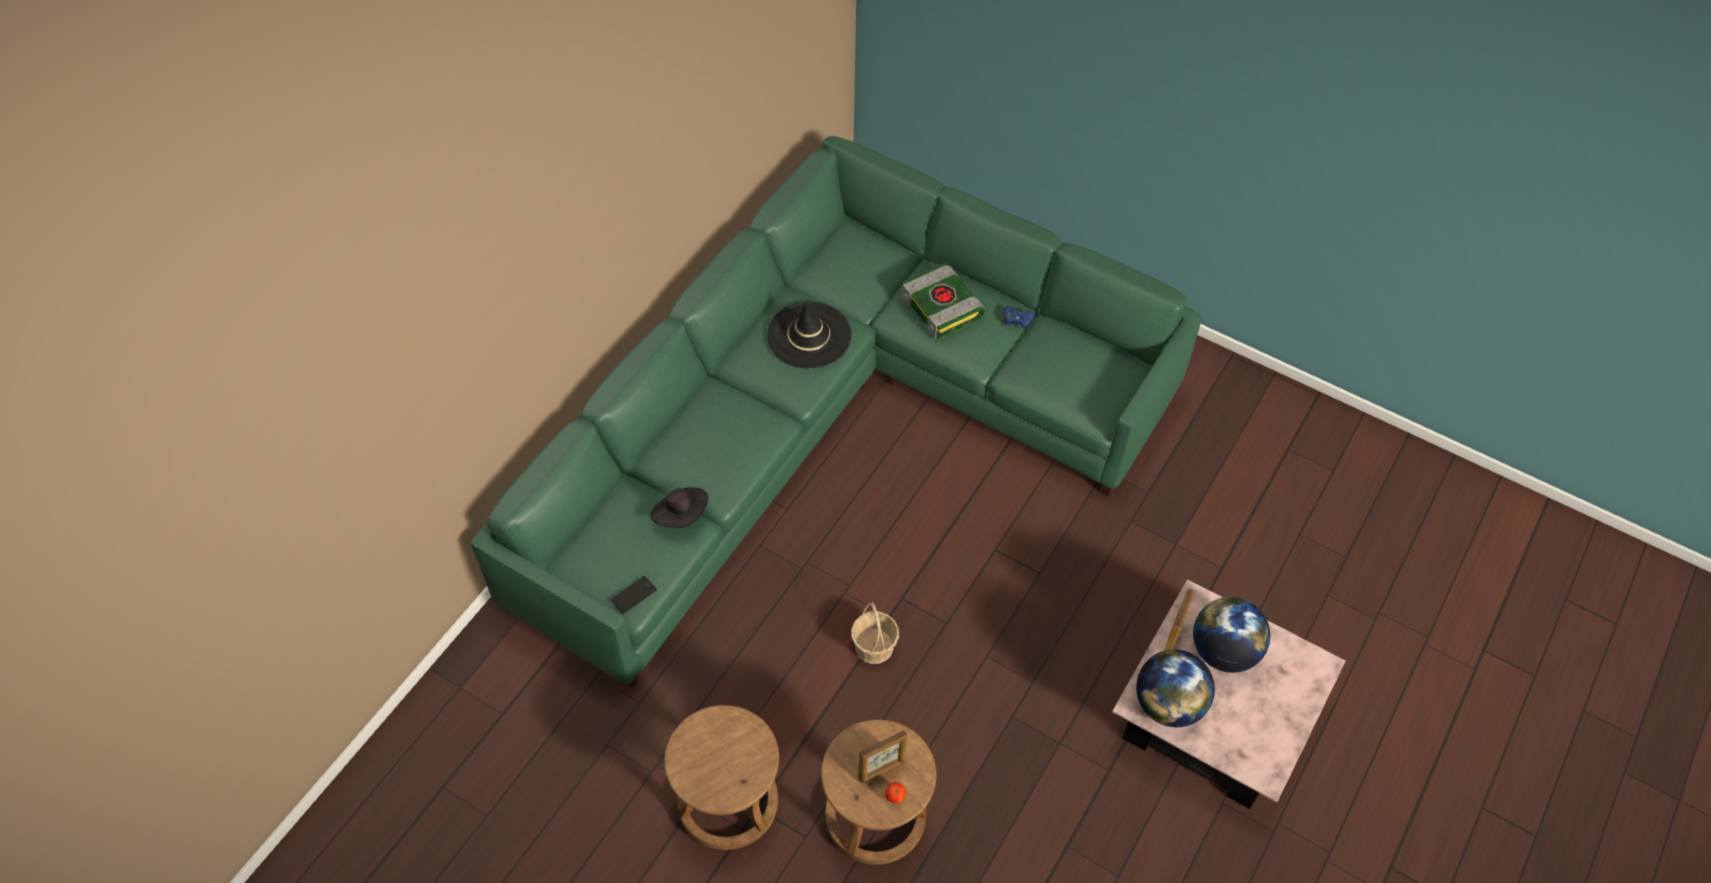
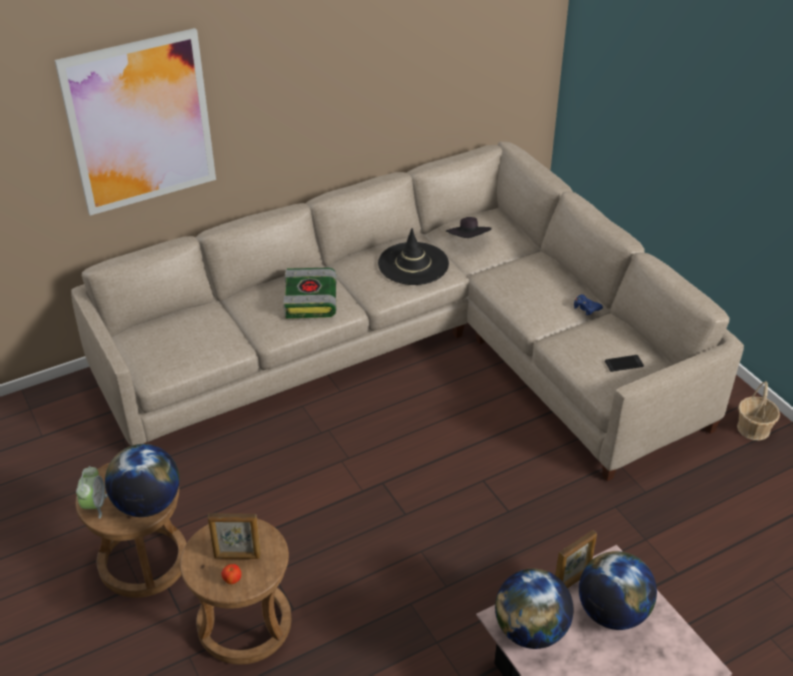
camera: 30 degrees right, 15 degrees down
(505, 331) = (140, 123): none -> picture
(633, 595) = (158, 369): phone -> phone (624, 363)
(681, 515) = (232, 335): black hat -> black hat (468, 240)
(699, 787) = (95, 505): none -> alarm clock
(751, 758) = (147, 504): none -> globe
(833, 420) = (417, 349): green sofa -> beige sofa
(874, 646) = (336, 505): basket -> basket (753, 428)
(943, 307) = (531, 280): book -> book (311, 300)

